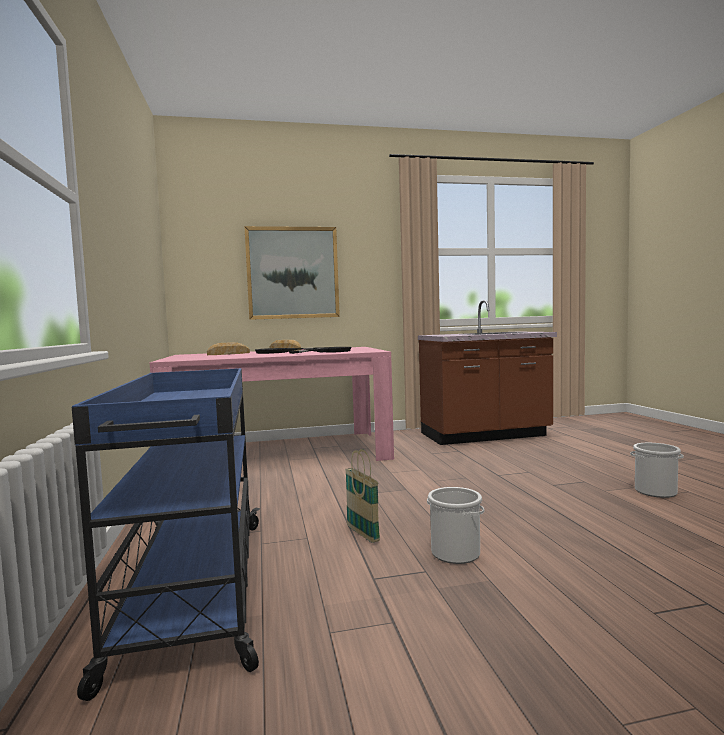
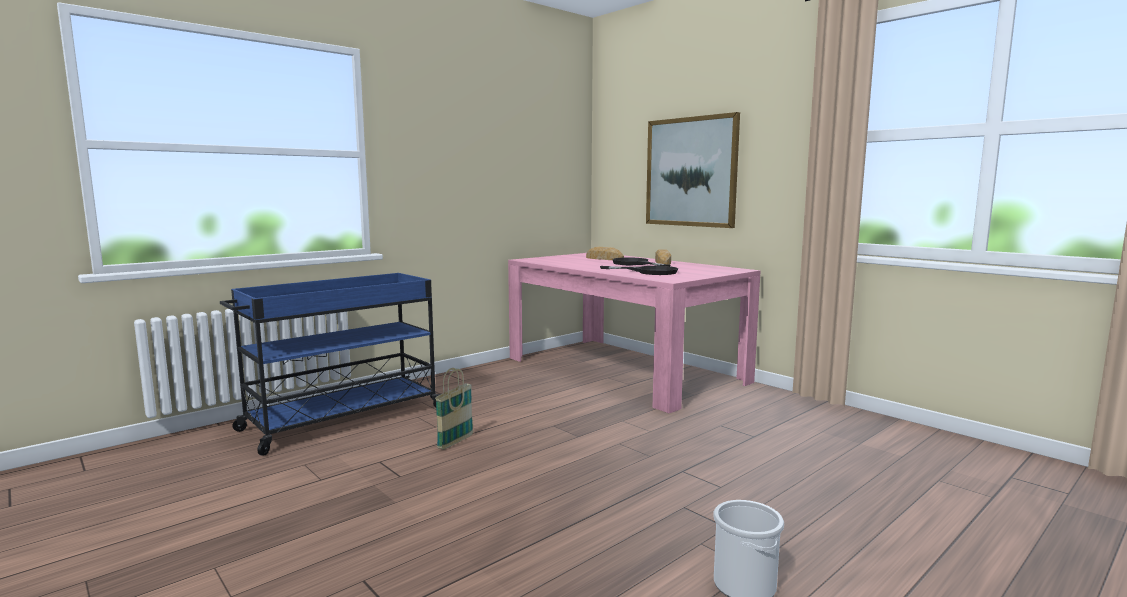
camera: 60 degrees right, 5 degrees up
(456, 553) = (440, 482): bucket -> none
(485, 435) = (861, 439): brown counter -> none

